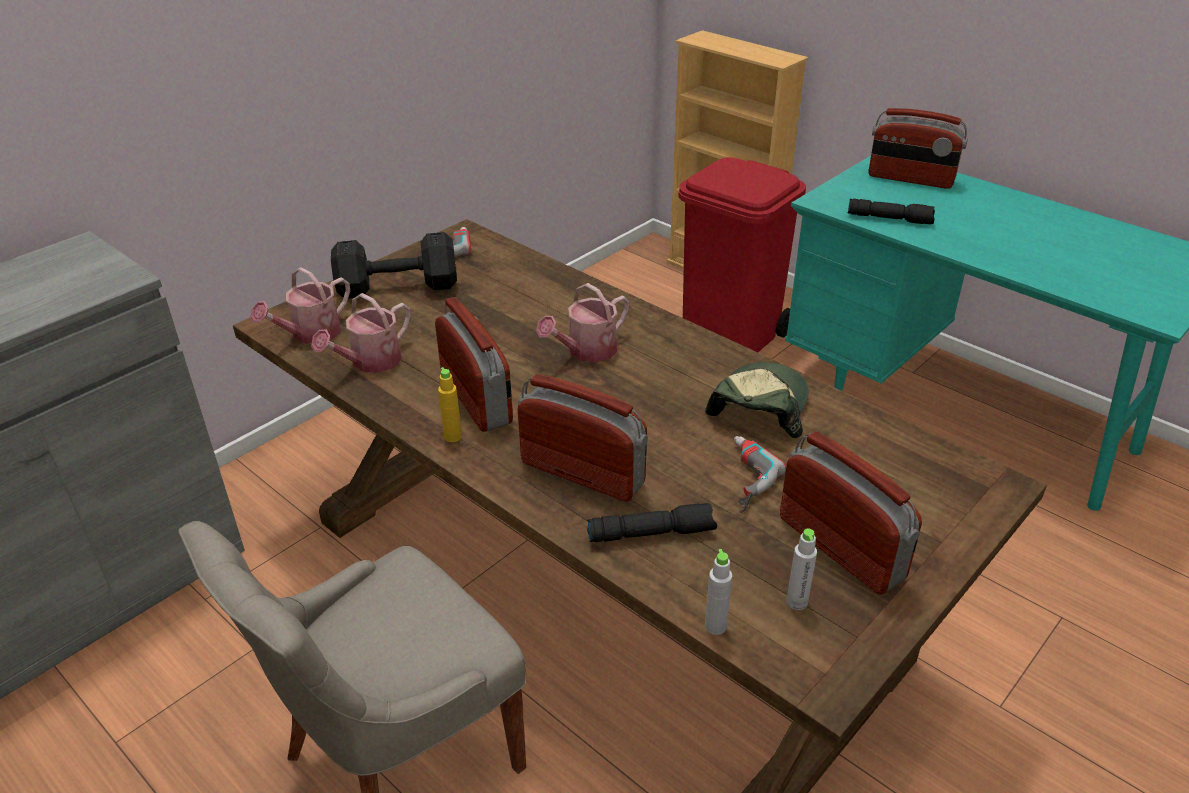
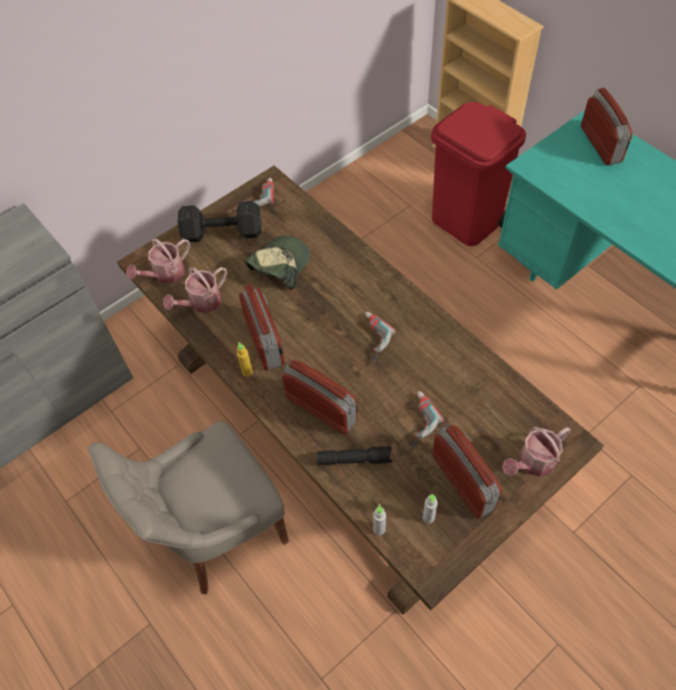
camera: 10 degrees right, 20 degrees up
(586, 351) = (338, 305): watering can -> watering can (532, 462)
(644, 386) = (370, 339): none -> power drill
(759, 407) = (439, 364): cap -> cap (279, 265)
(890, 219) = (573, 189): black flashlight -> none
(910, 179) = (601, 144): radio -> radio turned 135 degrees counterclockwise

